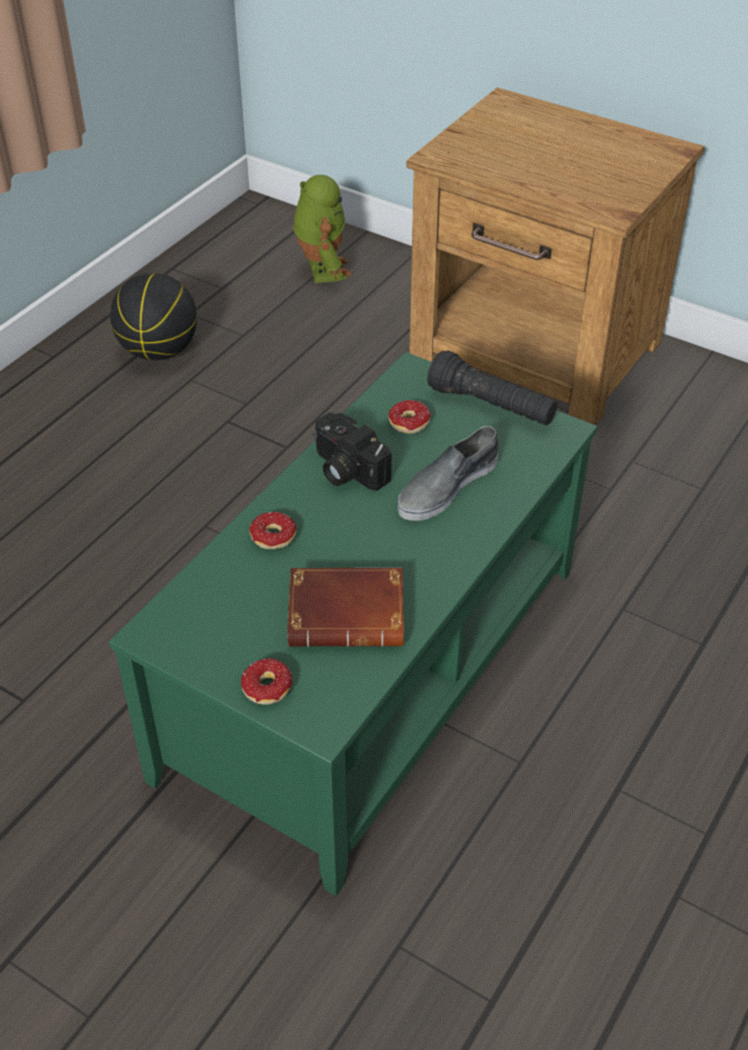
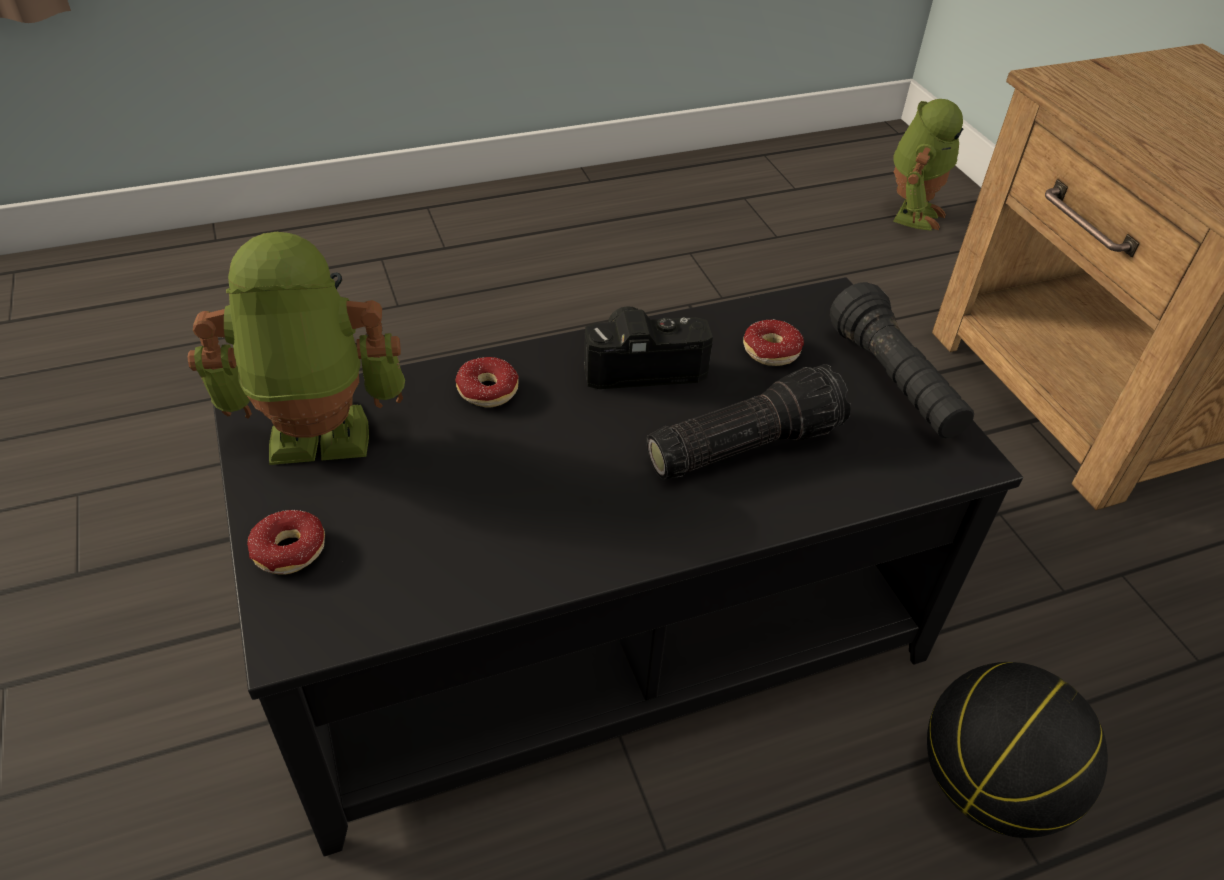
camera: 35 degrees right, 0 degrees up
(158, 351) = (684, 216): basketball -> basketball (987, 785)
(208, 624) = (317, 443): none -> toy robot
(345, 470) = (643, 363): camera -> camera turned 90 degrees clockwise
(350, 613) = (472, 523): brown book -> none
(376, 672) = (602, 633): green coffee table -> black coffee table
(446, 486) = (743, 443): grey shoe -> flashlight

